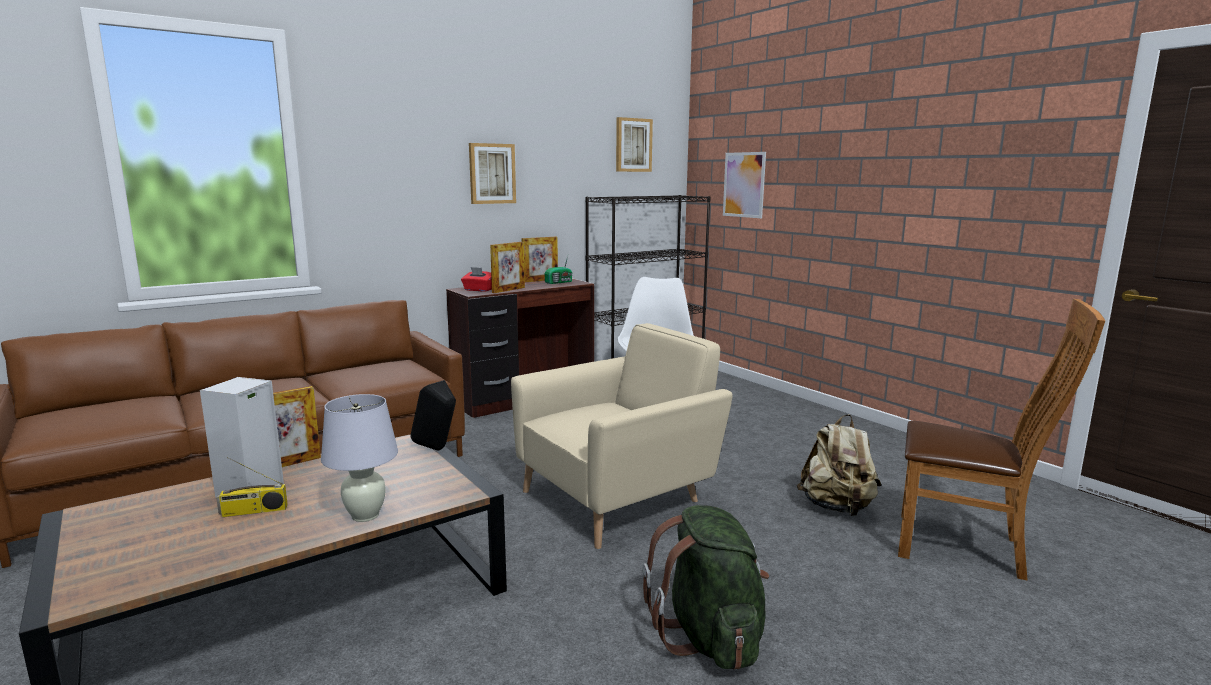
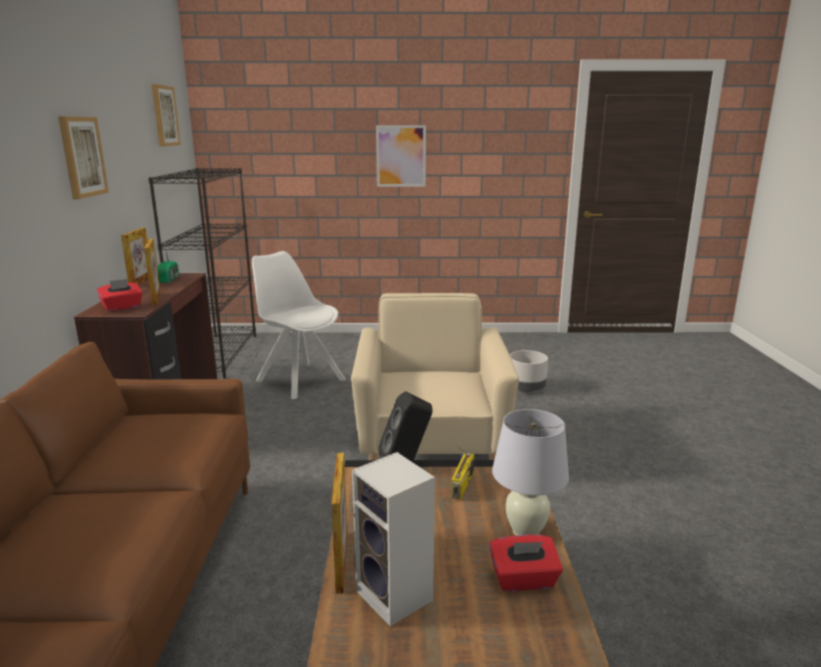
camera: 55 degrees left, 5 degrees up
(253, 511) = (458, 600): radio -> radio (463, 485)
(290, 529) = (523, 580): none -> red tissue box
(710, 637) = (636, 483): green backpack -> none
(744, 185) = (276, 155): picture -> picture (401, 156)
(837, 508) = (526, 388): beige backpack -> grey planter
(968, 547) = (599, 379): brown chair -> none

